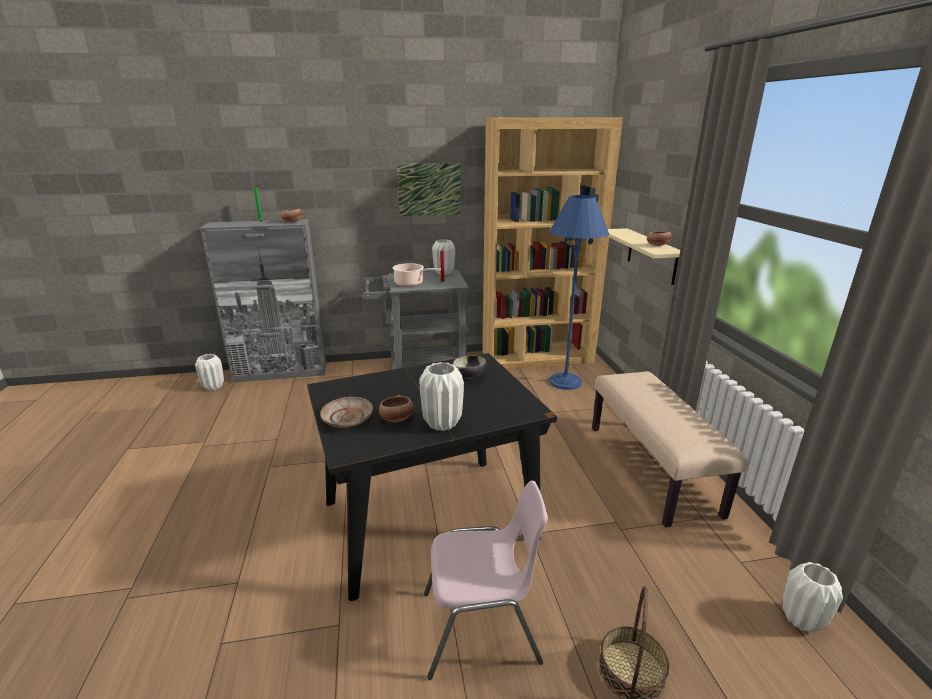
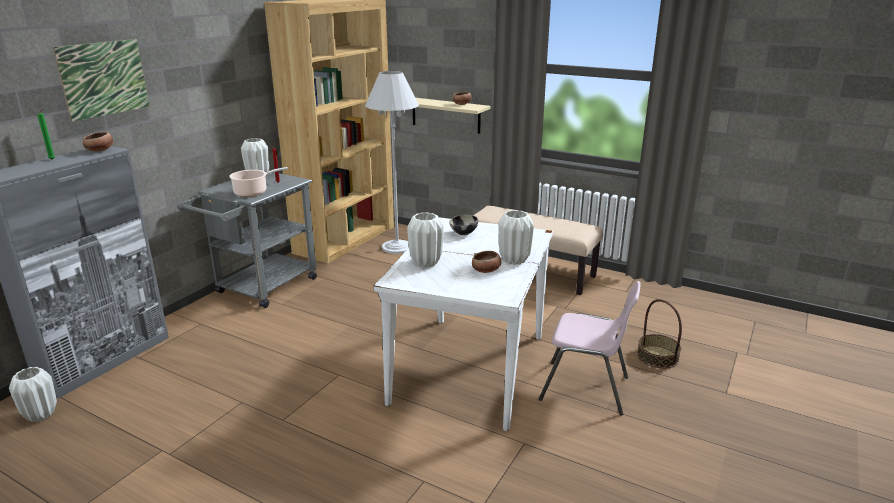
camera: 50 degrees left, 0 degrees up
(348, 418) = (459, 285): beige plate -> none
(429, 189) = (223, 85): picture -> picture (104, 78)
(430, 519) = (469, 367): black dining table -> white dining table
(482, 628) = (586, 388): pink chair -> pink chair turned 75 degrees clockwise
(565, 381) = (397, 247): blue floor lamp -> white floor lamp
(801, 620) = (673, 299): white vase -> white vase (425, 263)

